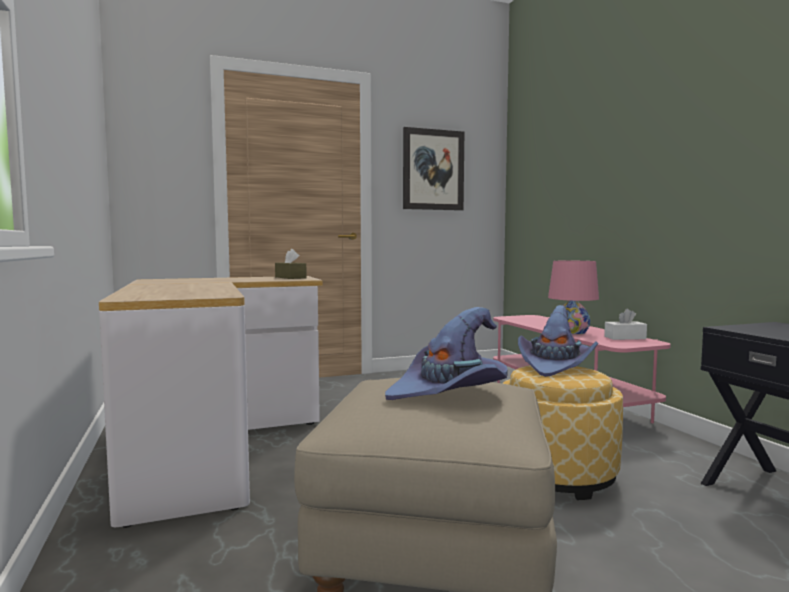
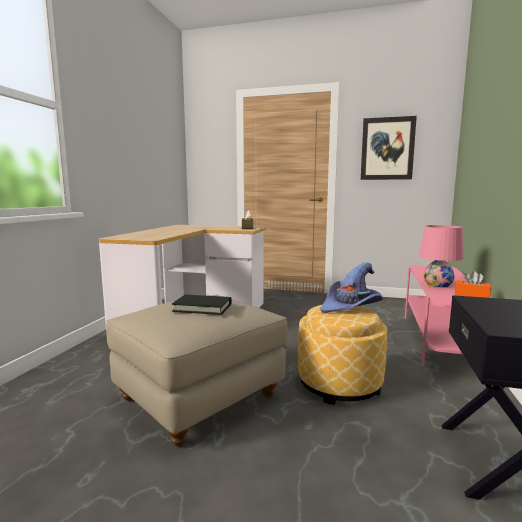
camera: 35 degrees right, 5 degrees up
(450, 391) = (202, 307): purple hat -> black book
(625, 337) = (471, 296): white tissue box -> orange tissue box

